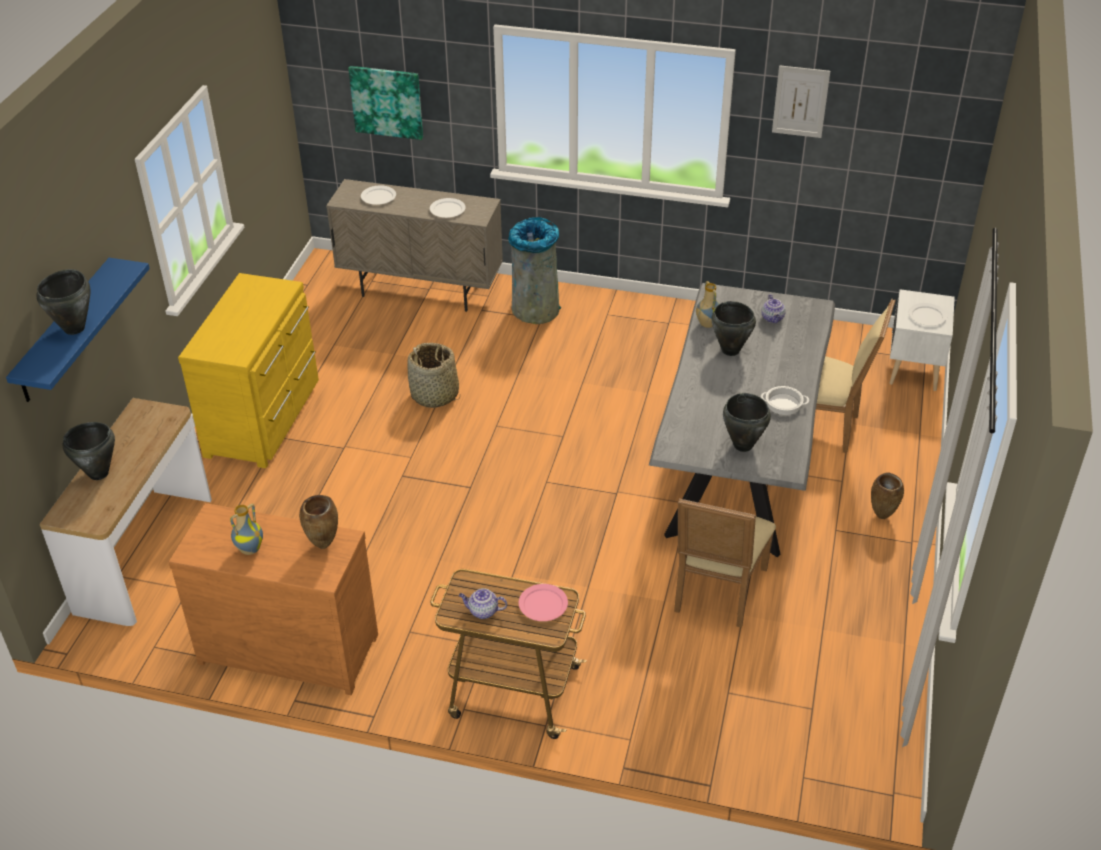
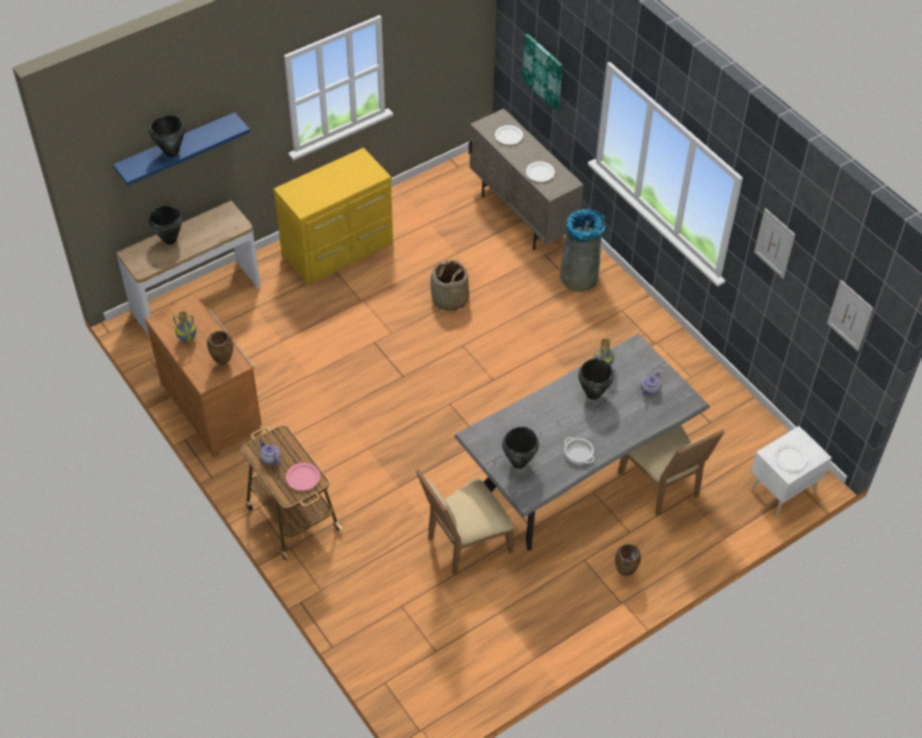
camera: 40 degrees right, 10 degrees up
(928, 122) = (850, 315): none -> picture

